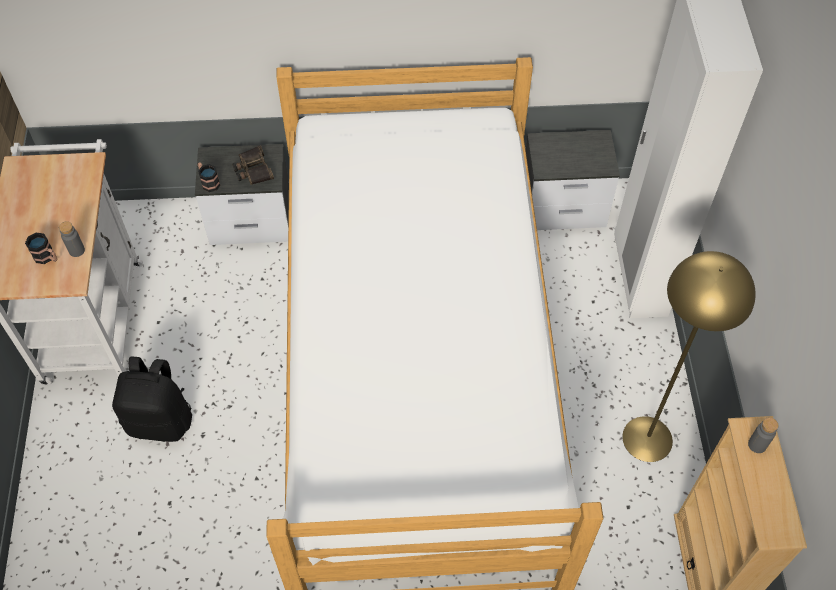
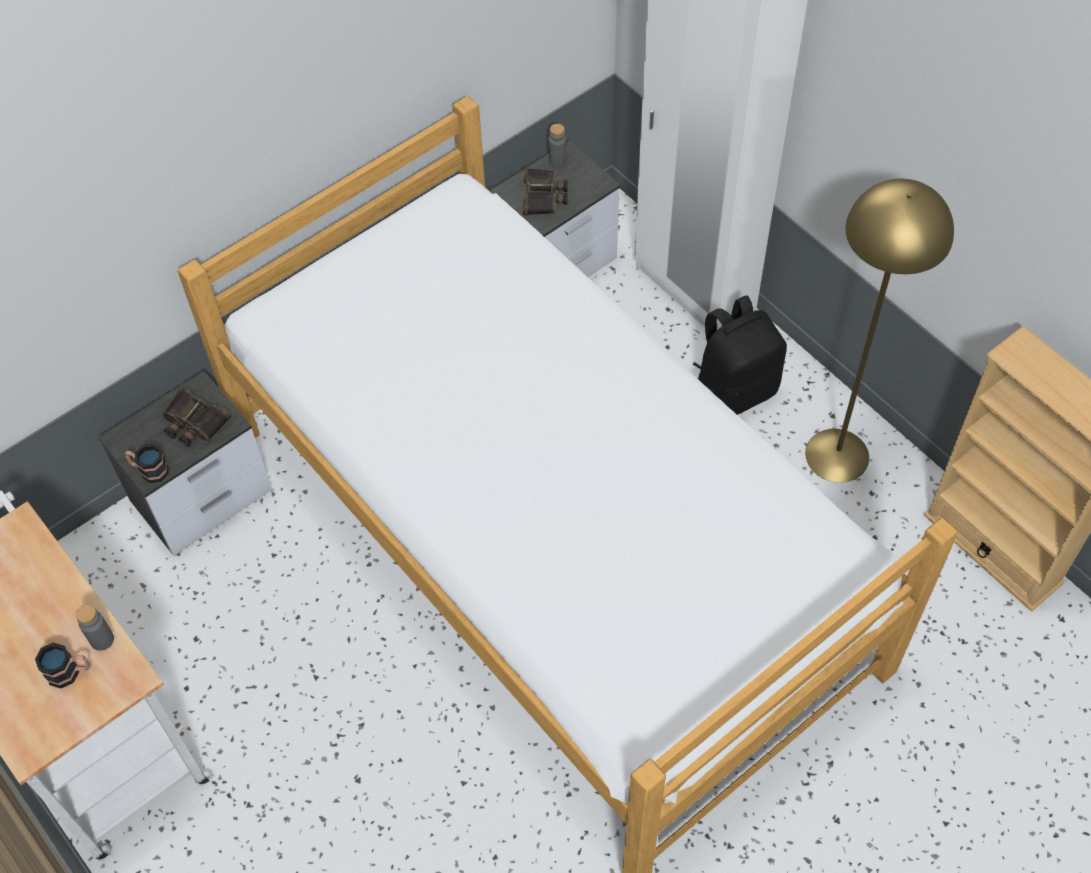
camera: 35 degrees left, 0 degrees up
(161, 420) = (291, 798): black backpack -> black backpack (734, 389)
(564, 155) = (544, 196): none -> binoculars
(757, 444) = (1033, 362): grey bottle -> grey bottle (557, 160)

